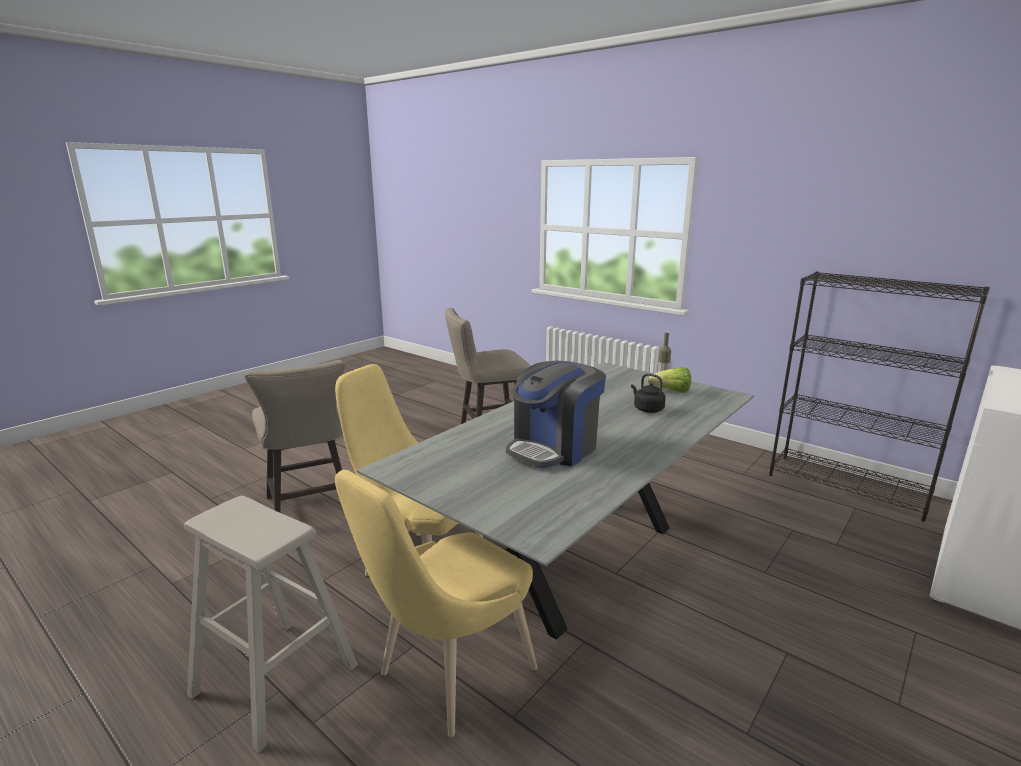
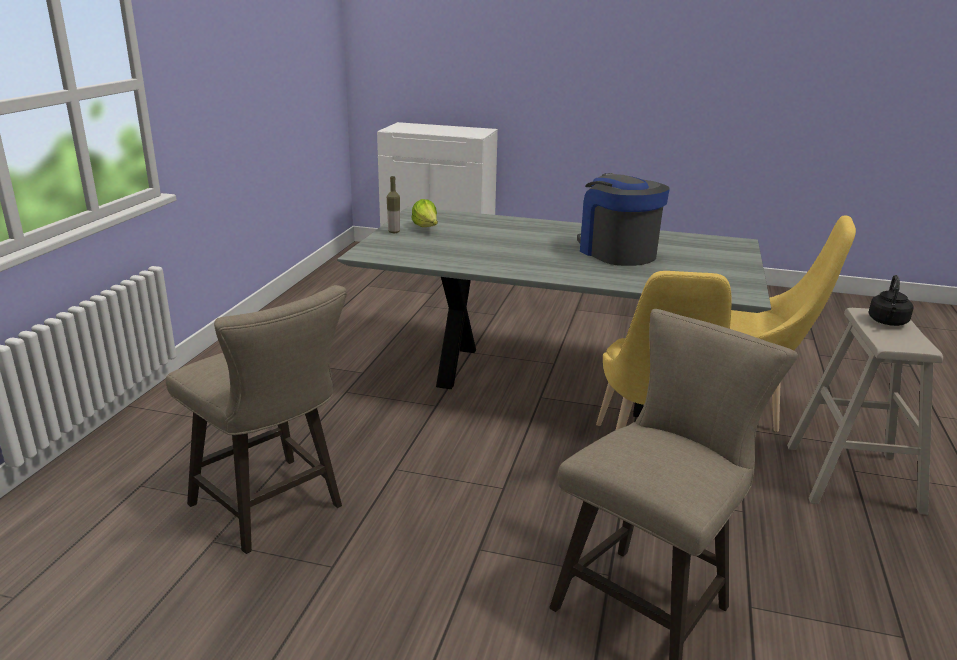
camera: 115 degrees left, 5 degrees up
(554, 448) = (616, 252): coffee machine -> coffee machine turned 135 degrees counterclockwise
(647, 409) = (487, 233): black kettle -> black kettle (887, 322)
(848, 486) = (326, 285): black bookcase -> none

